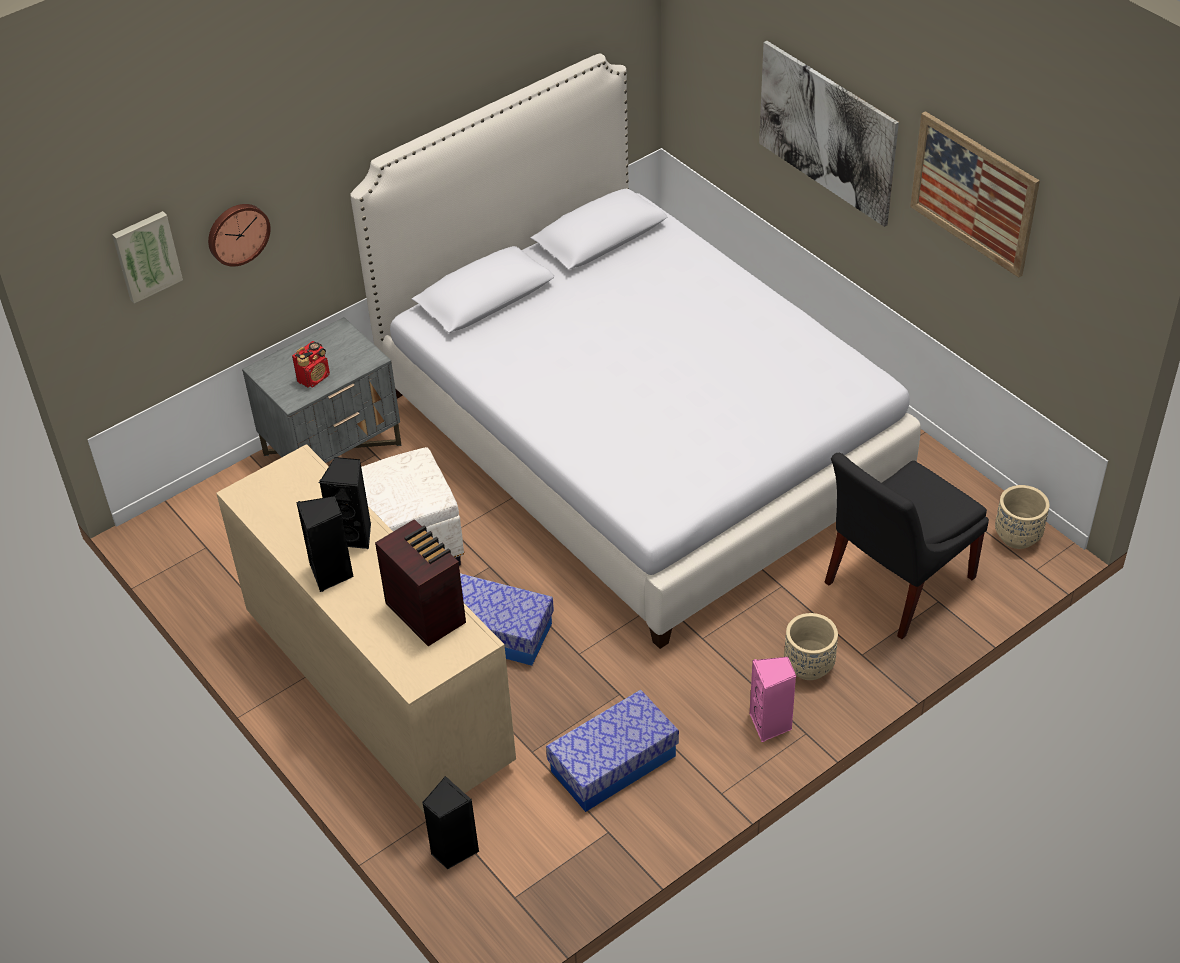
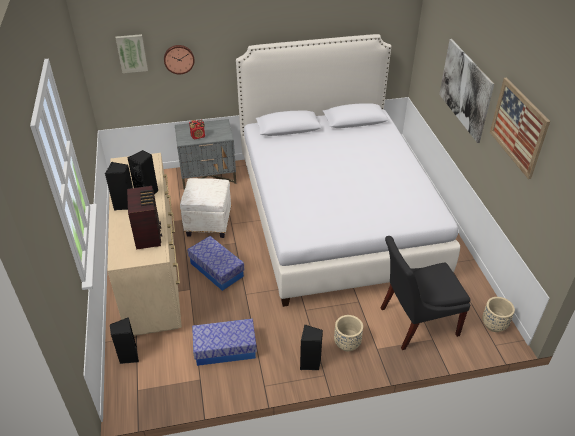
camera: 25 degrees right, 5 degrees down
(771, 724) = (310, 363): pink speaker -> black speaker

